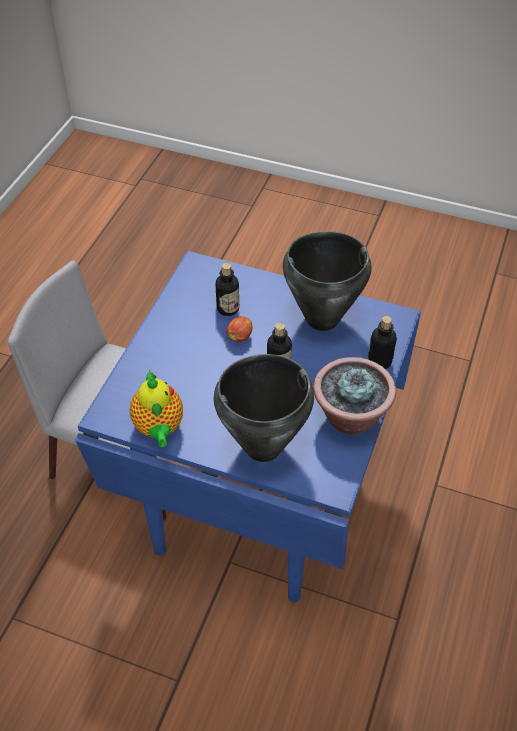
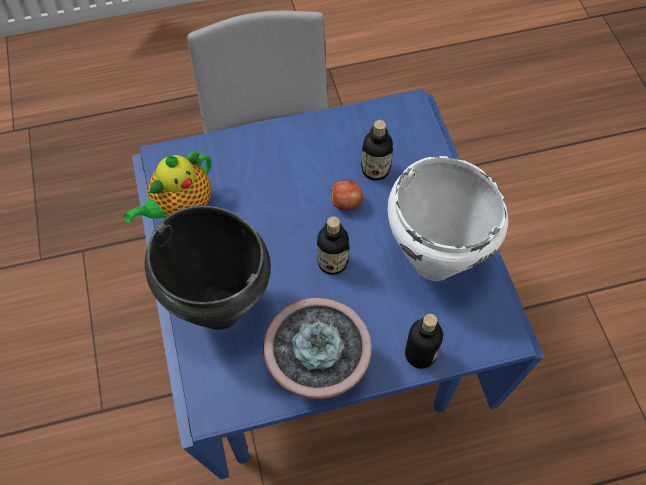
camera: 55 degrees right, 10 degrees up
(321, 319) = (434, 261): black cooking pot -> white cooking pot

